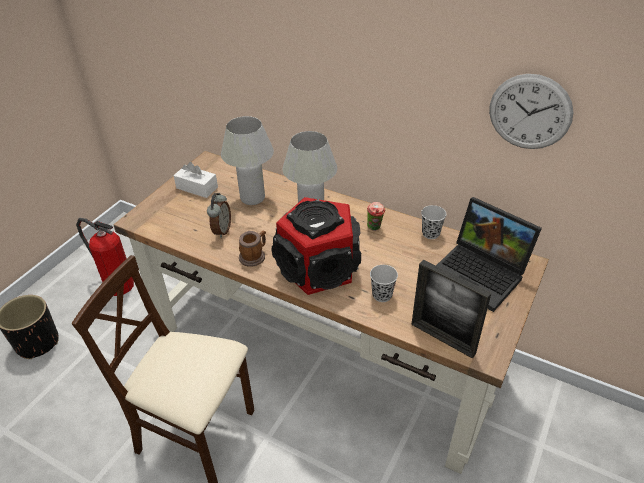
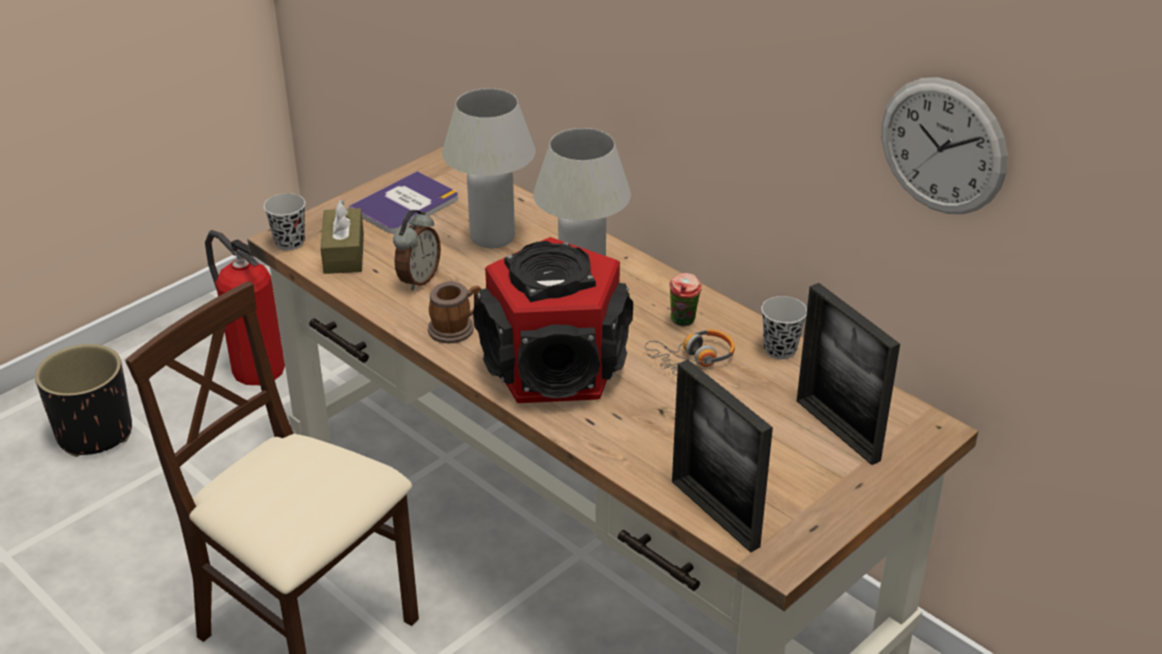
camera: 15 degrees right, 5 degrees down
(173, 223) = (344, 253): none -> brown tissue box
(197, 188) = (405, 204): white tissue box -> book
(382, 295) = (644, 428): black cup -> black cup (290, 242)
(389, 248) = (693, 359): none -> headphones
(481, 274) = (837, 430): laptop -> picture frame

